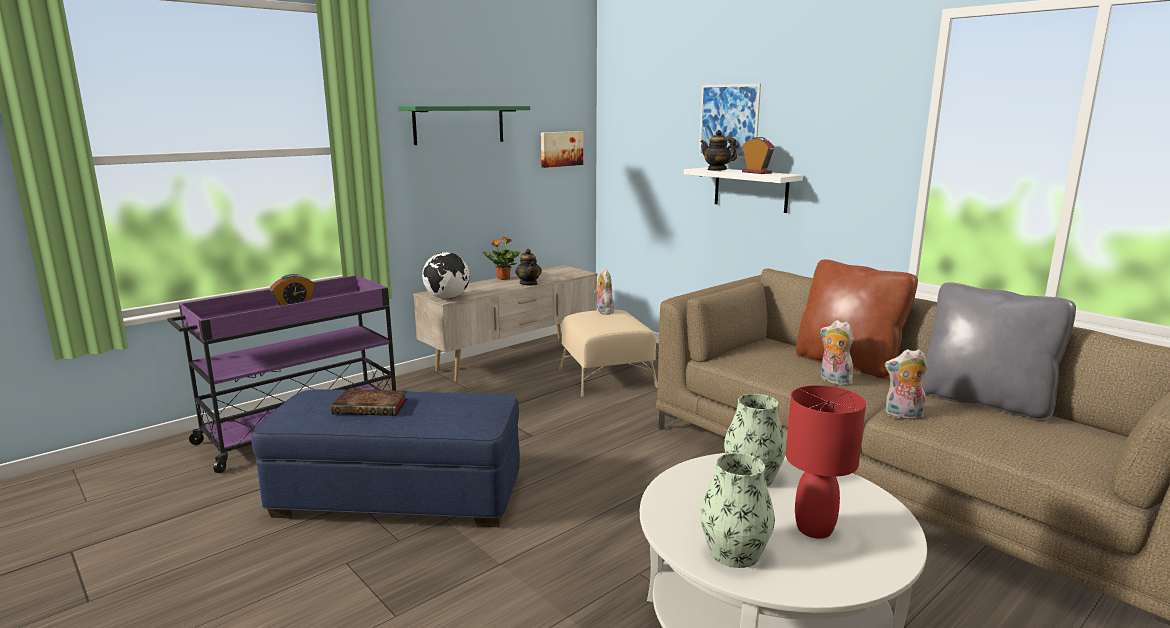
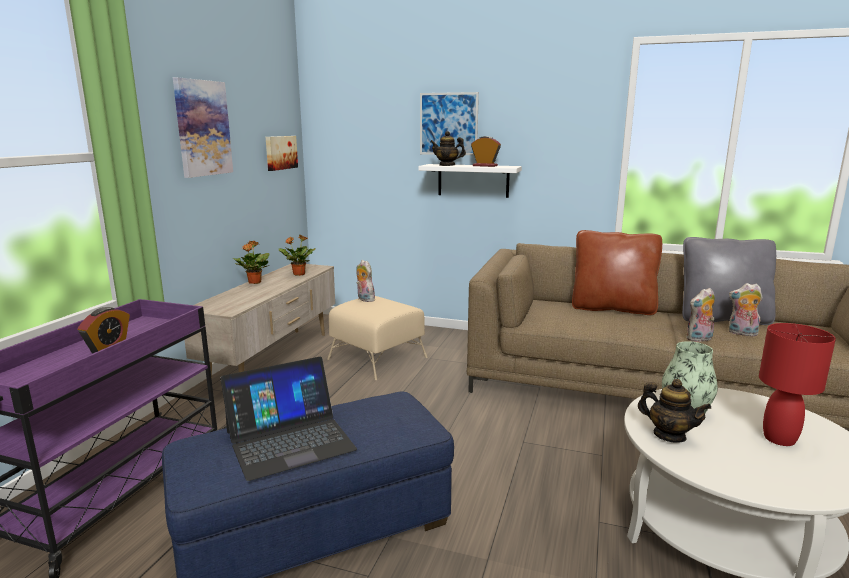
camera: 30 degrees left, 0 degrees up
(372, 407) = (289, 440): book -> laptop
(447, 298) = (226, 309): globe -> none
(459, 124) = (202, 128): green shelf -> picture
(528, 284) = (287, 283): teapot -> teapot (669, 435)
(552, 276) = (298, 274): none -> potted plant
(734, 552) = (770, 476): vase -> none
(833, 381) = (626, 323): plush toy -> plush toy (742, 333)

